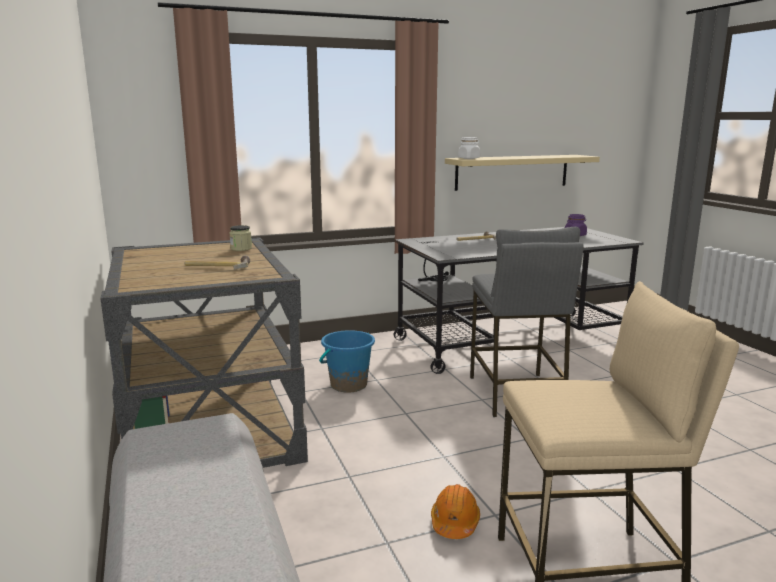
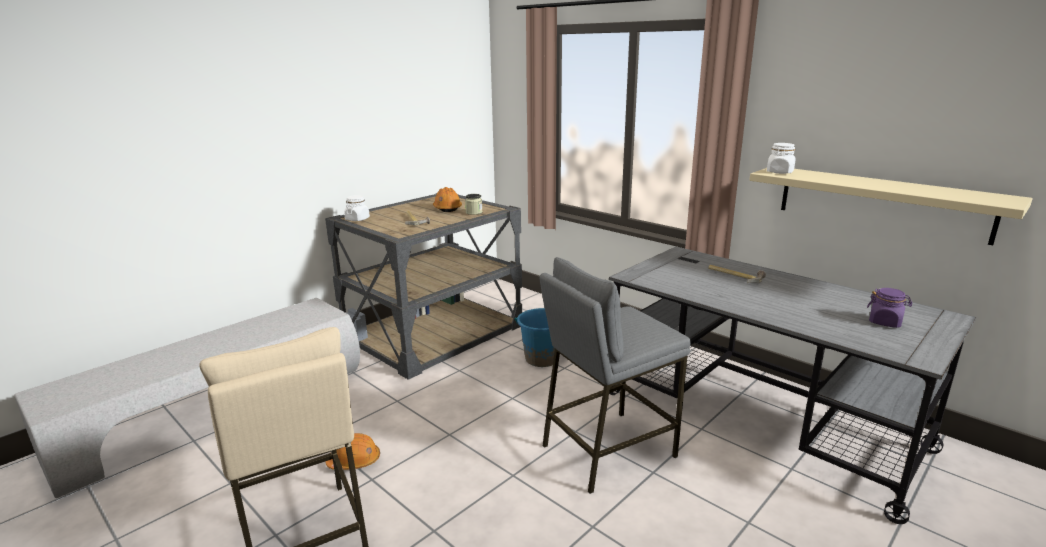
camera: 65 degrees right, 5 degrees up
(152, 285) = (357, 219): none -> white jar
(195, 254) = (447, 208): none -> orange hard hat

